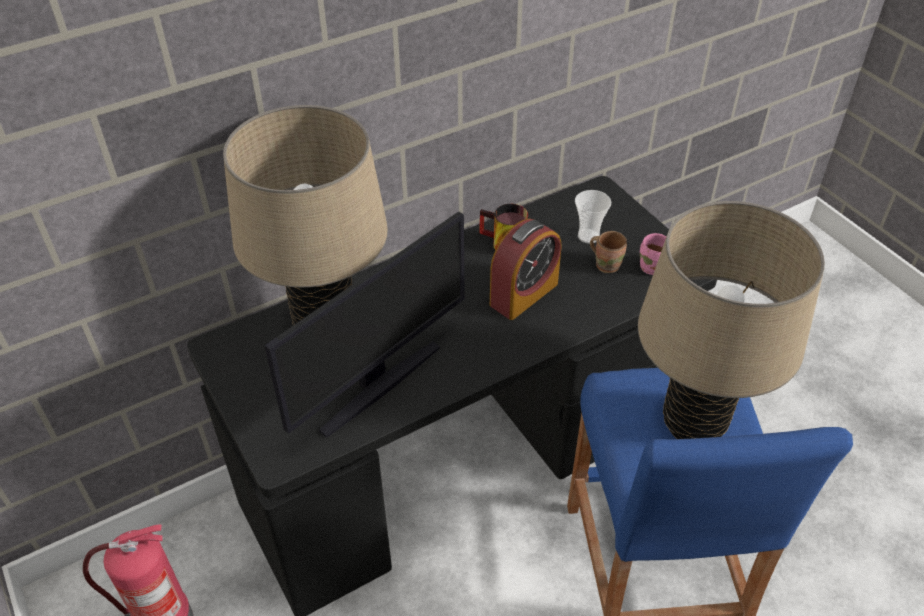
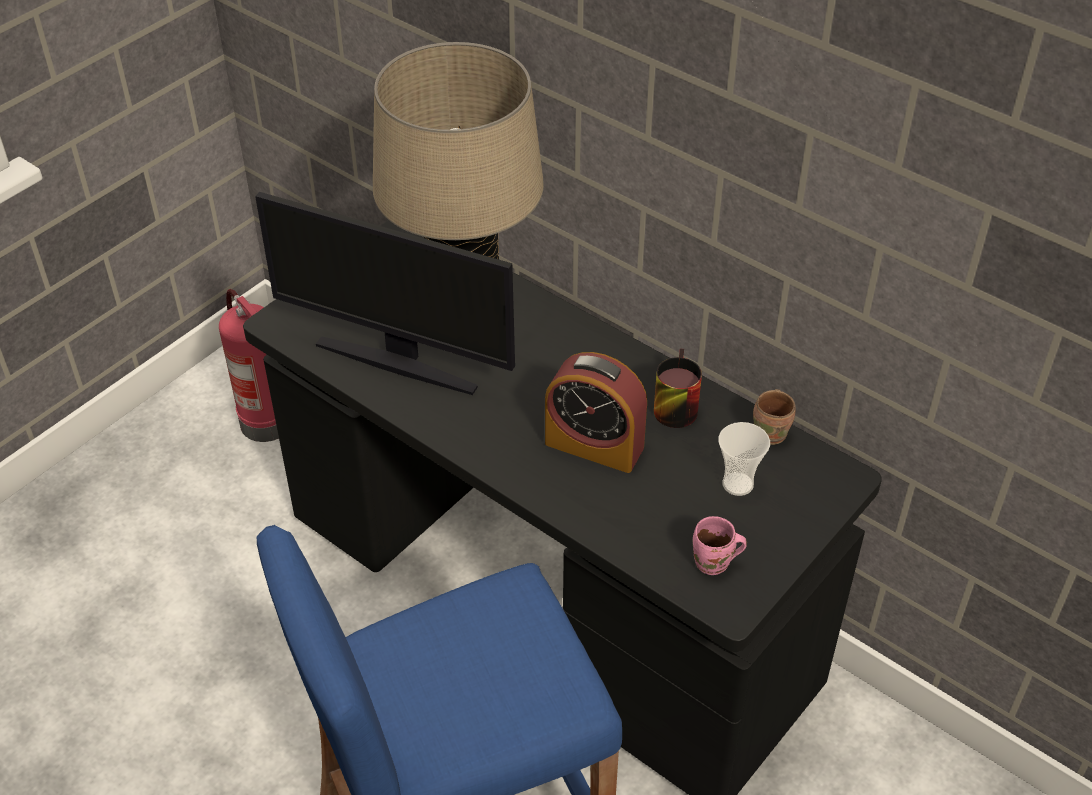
camera: 70 degrees right, 0 degrees up
(607, 264) = (692, 514): brown mug -> brown mug (772, 433)
(694, 421) = (485, 675): beige table lamp -> none

